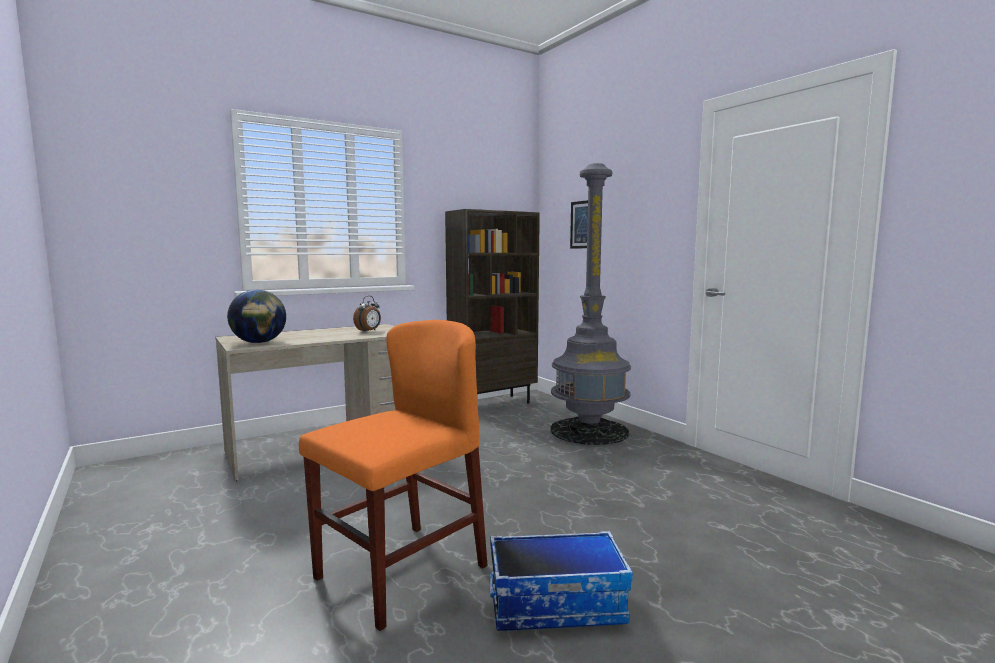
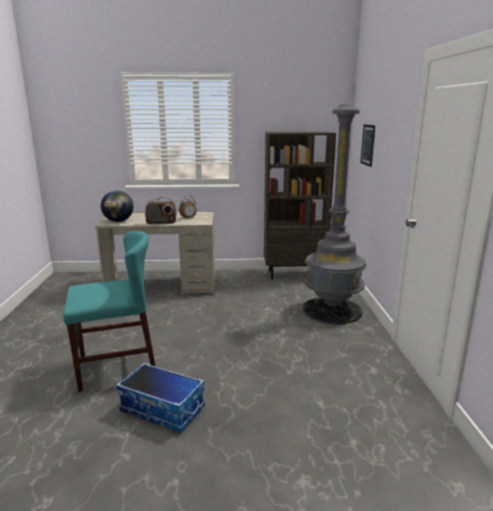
camera: 30 degrees right, 10 degrees up
(338, 338) = (161, 223): none -> radio
(401, 572) = (117, 367): orange chair -> turquoise chair

